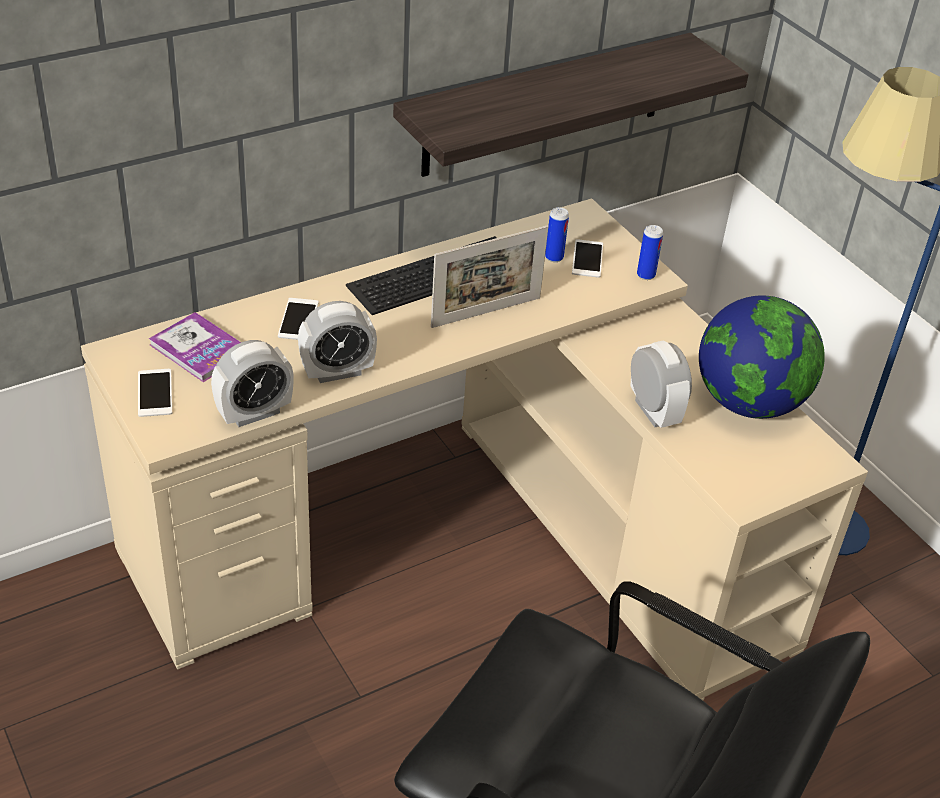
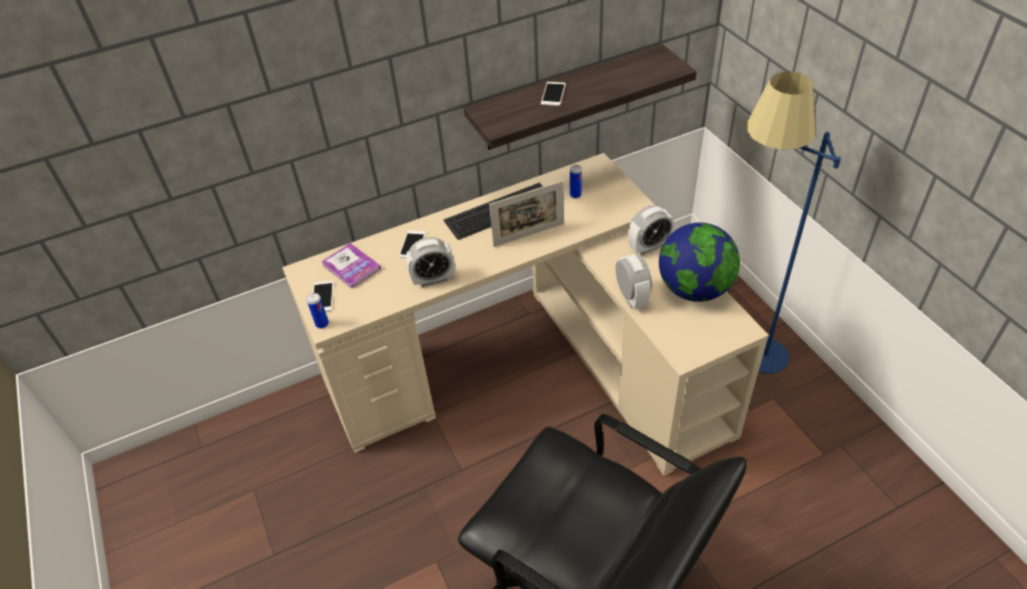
camera: 10 degrees right, 5 degrees up
(254, 413) = (380, 308): alarm clock -> alarm clock (649, 246)
(587, 259) = (596, 195): phone -> phone (553, 94)
(646, 275) = (633, 204): can -> can (322, 324)

